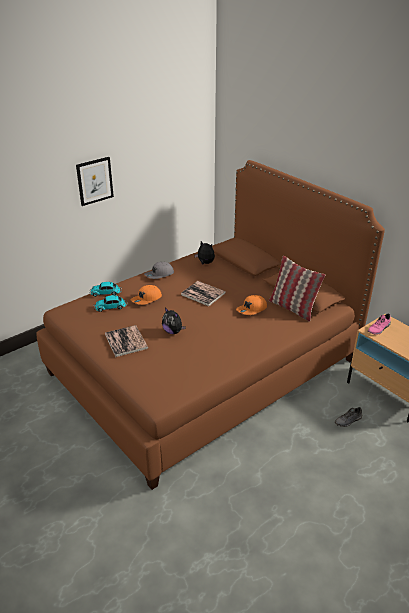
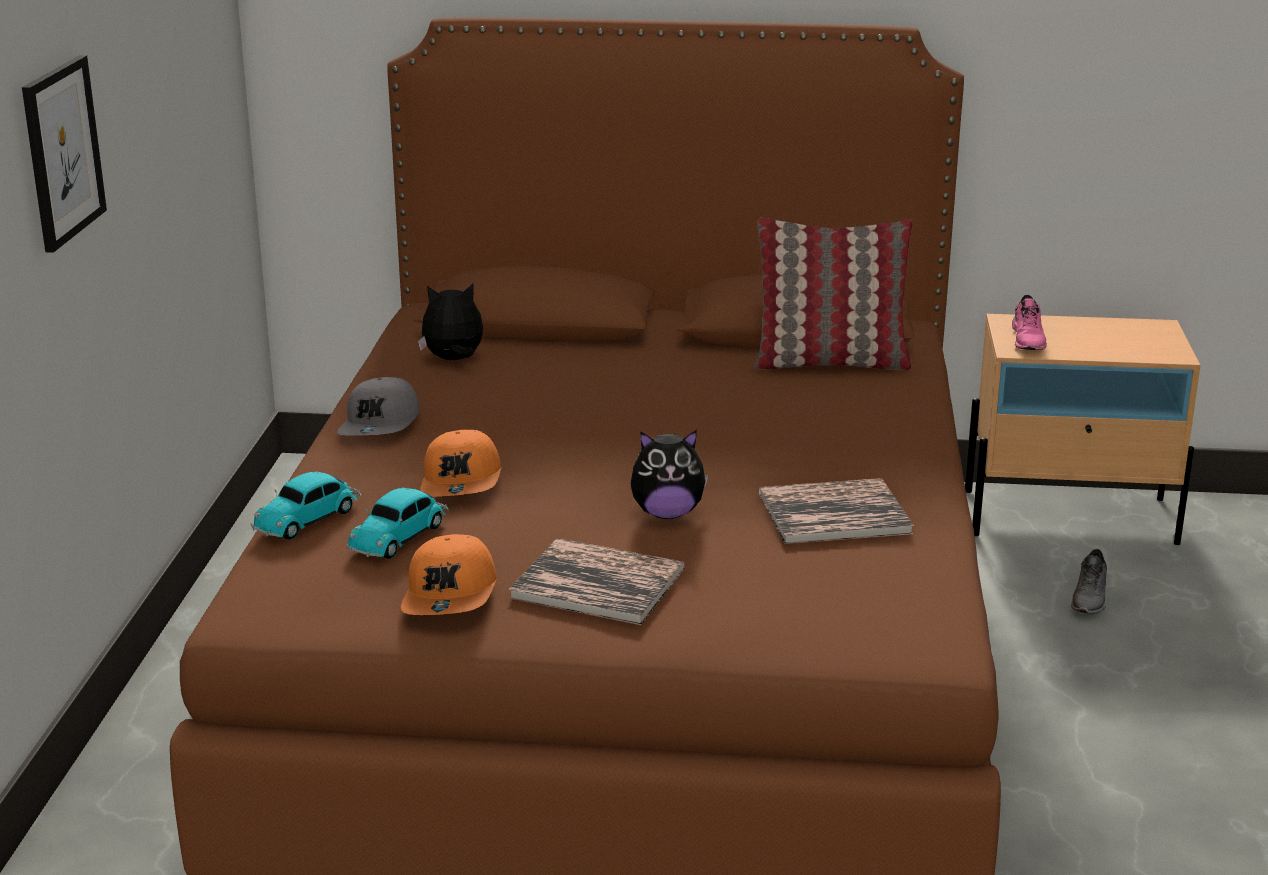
camera: 45 degrees left, 10 degrees down
(203, 294) = (583, 415): book -> book (834, 513)
(252, 309) = (754, 398): orange cap -> orange cap (451, 595)

